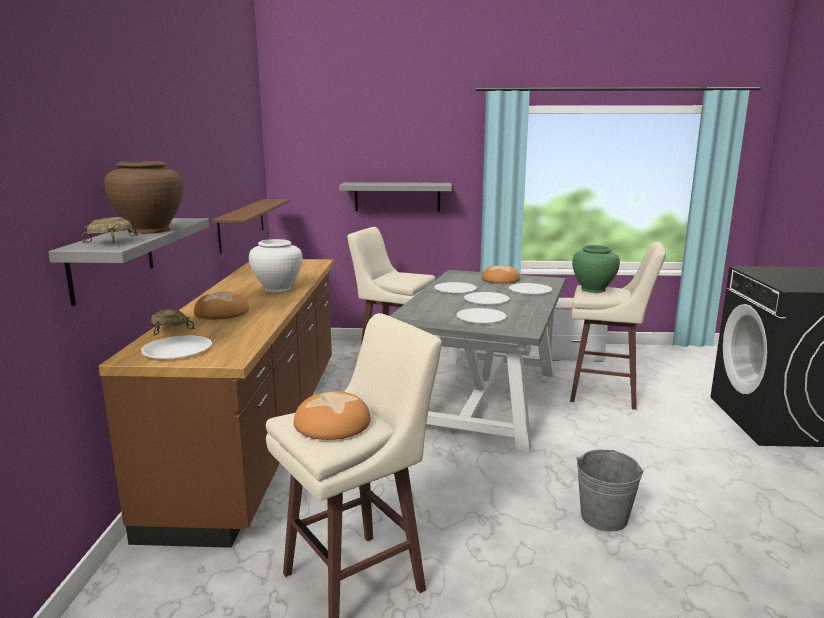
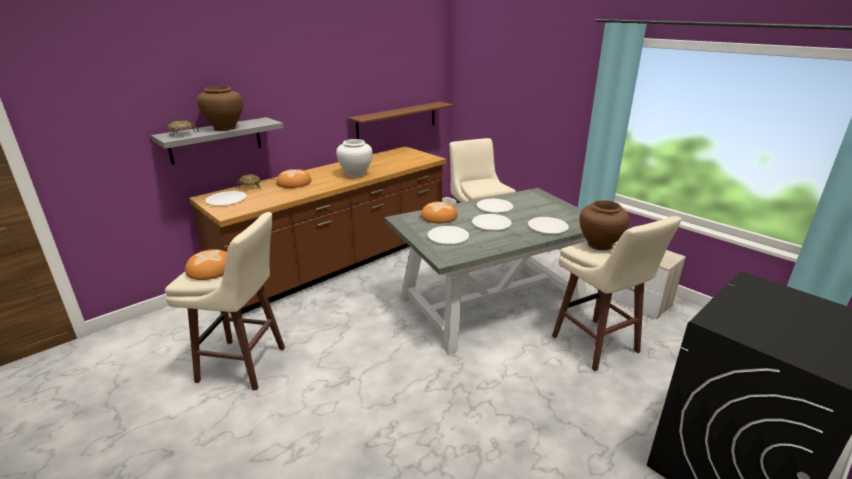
camera: 45 degrees right, 10 degrees up
(397, 196) = (529, 114): grey shelf -> none
(500, 279) = (552, 209): bread -> bread (439, 216)
(593, 289) = (599, 245): green vase -> brown vase
(604, 517) = (406, 423): grey bucket -> none

